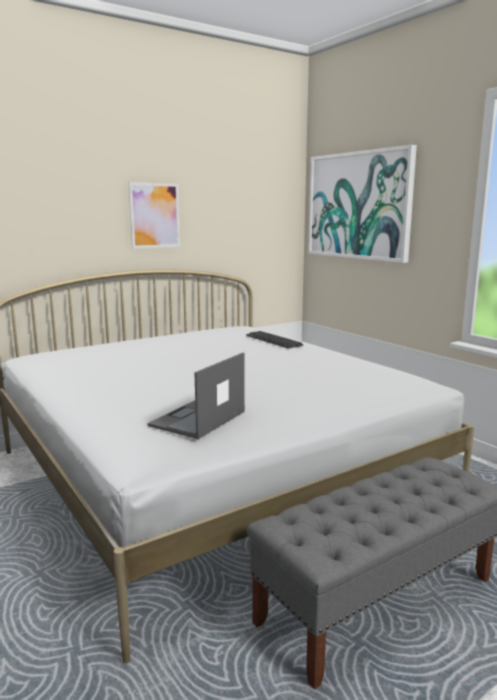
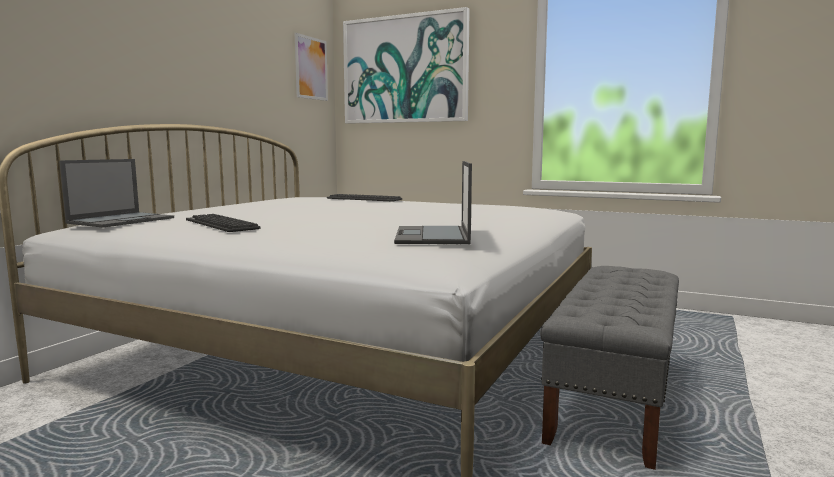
camera: 30 degrees left, 5 degrees down
(58, 354) = (122, 220): none -> laptop
(99, 371) = (221, 224): none -> keyboard
(155, 215) = (199, 60): picture -> picture (311, 68)

